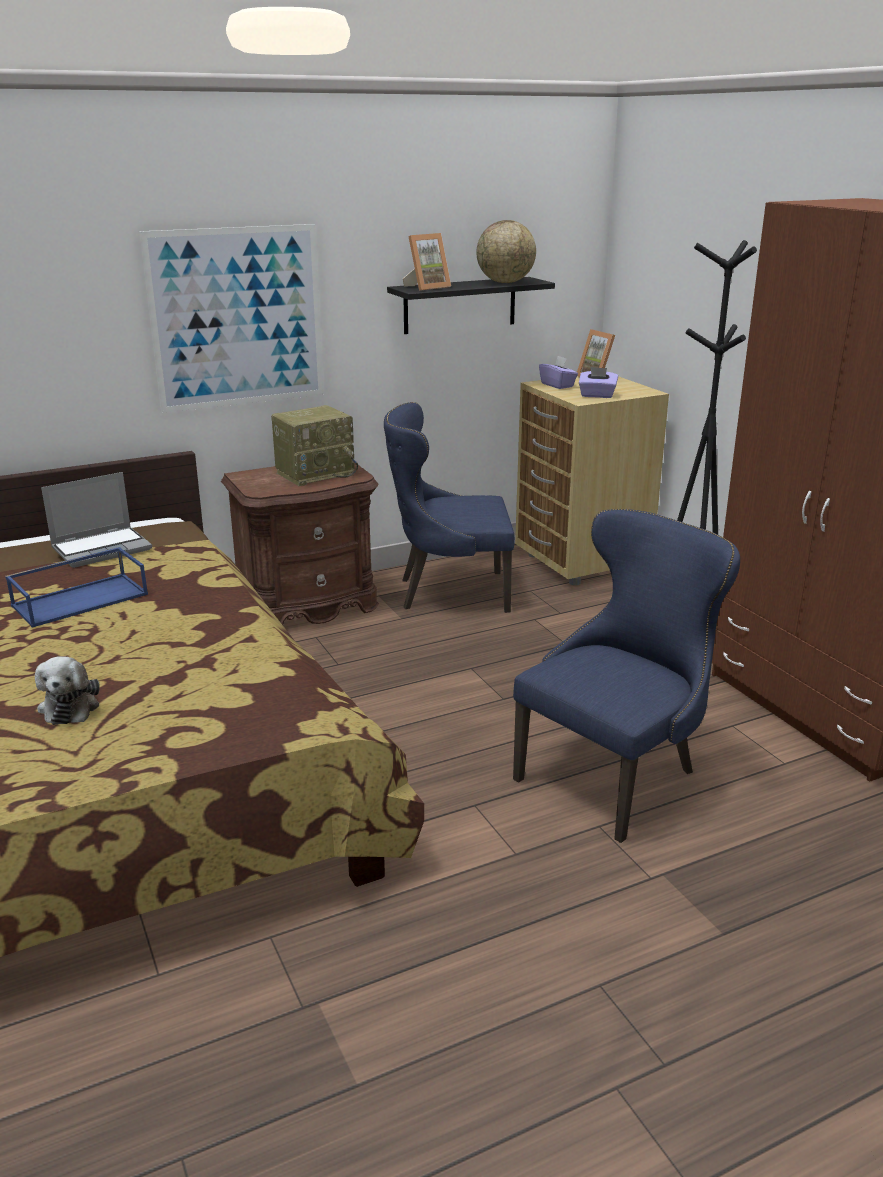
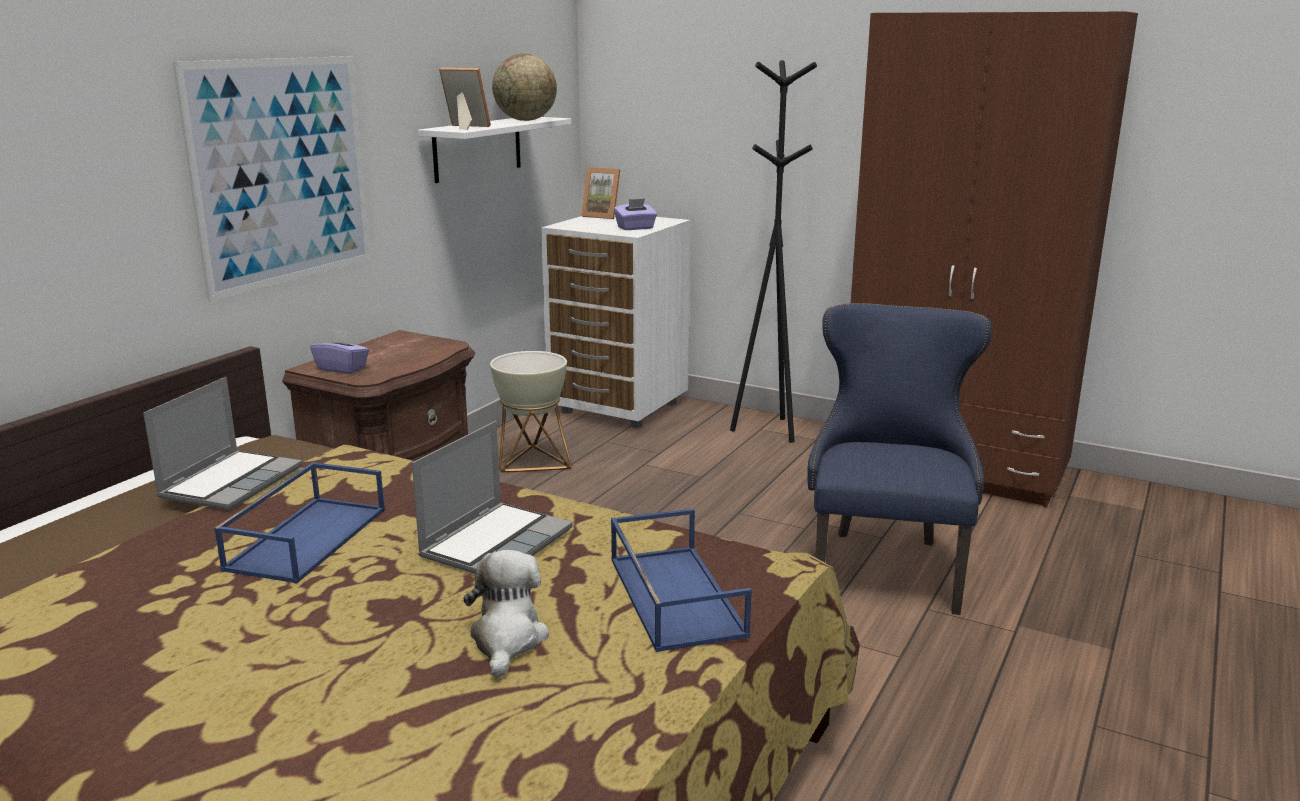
camera: 35 degrees left, 5 degrees down
(70, 706) = (507, 640): plush toy -> plush toy turned 135 degrees counterclockwise
(169, 639) = (496, 542): none -> laptop
(205, 716) = (673, 595): none -> blue tray
(315, 473) = (398, 350): radio -> none
(426, 287) = (464, 127): picture frame -> picture frame turned 90 degrees counterclockwise
(449, 592) = (532, 463): blue chair -> planter
(460, 305) = (477, 148): black shelf -> white shelf
(557, 385) = (581, 225): purple tissue box -> purple tissue box (342, 369)
(581, 562) = (618, 407): brown dresser -> white dresser

